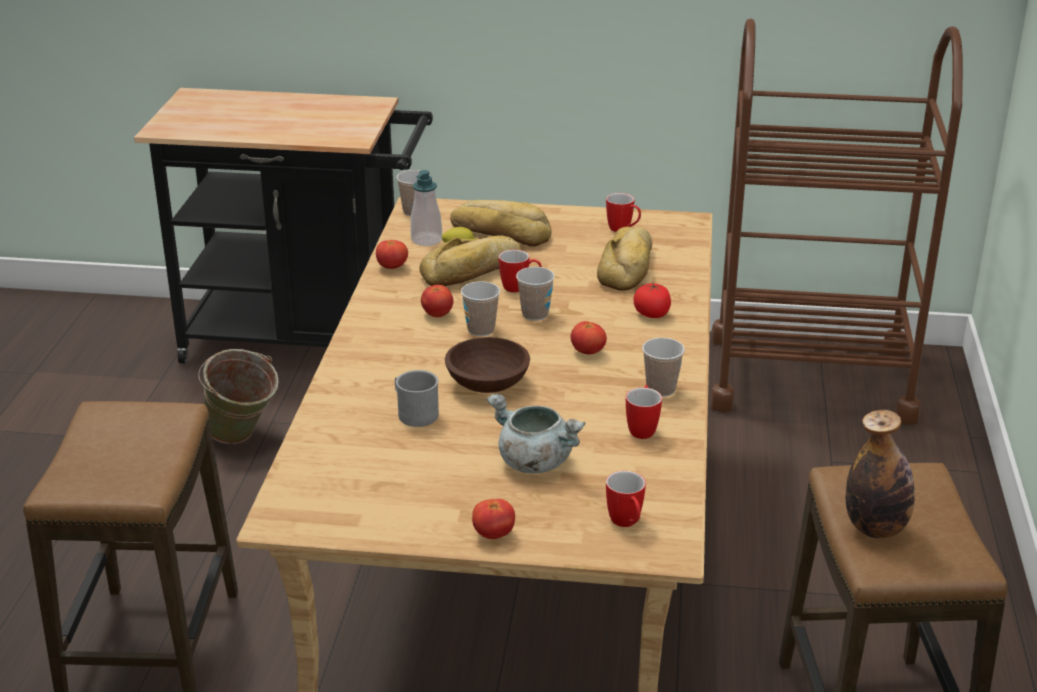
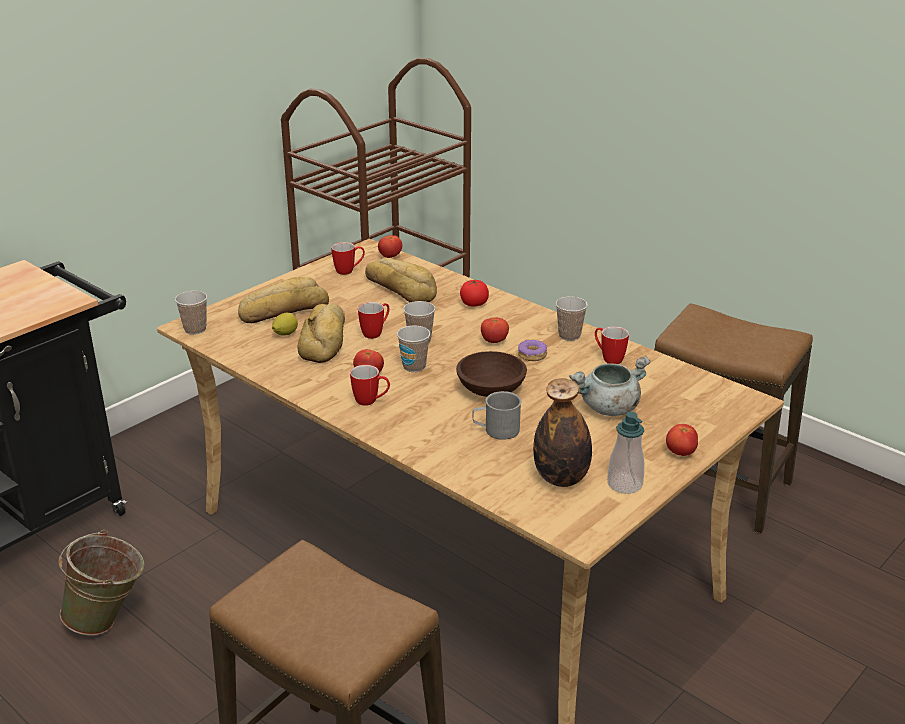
camera: 55 degrees left, 0 degrees up
(392, 267) = (270, 368): tomato -> tomato (390, 256)
(426, 240) = (248, 340): soap dispenser -> soap dispenser (624, 484)
(587, 382) = (532, 355): none -> donut
(627, 524) = (710, 403): mug -> mug (371, 401)
(875, 528) = (734, 346): bottle -> bottle (561, 478)

